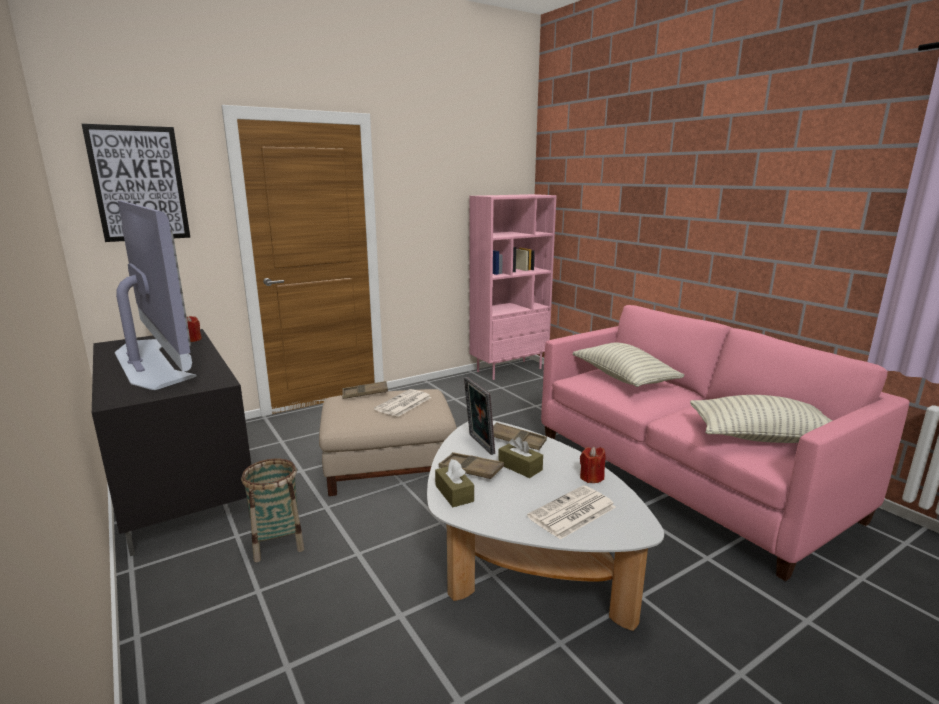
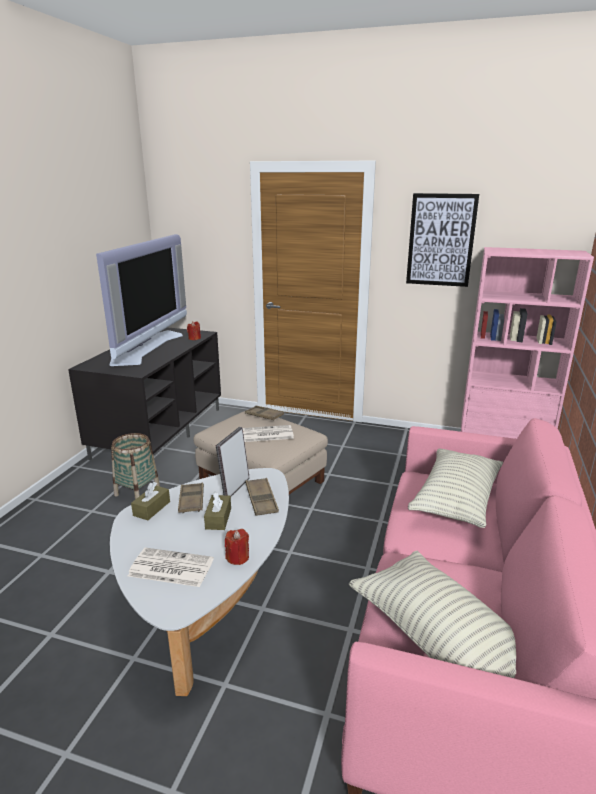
camera: 50 degrees right, 5 degrees up
(139, 184) = (194, 222): picture -> picture (441, 240)

